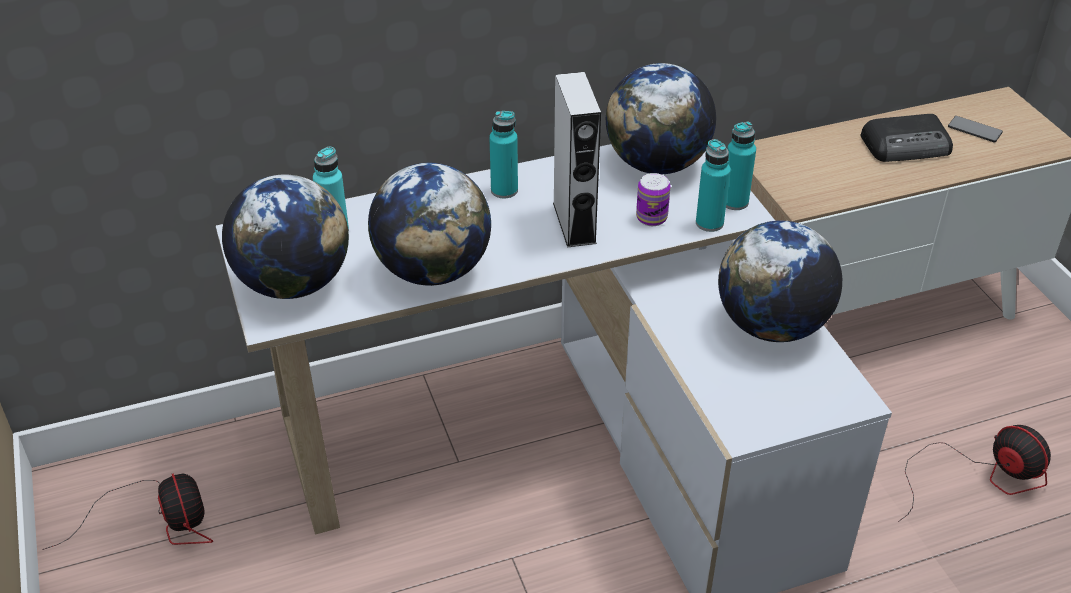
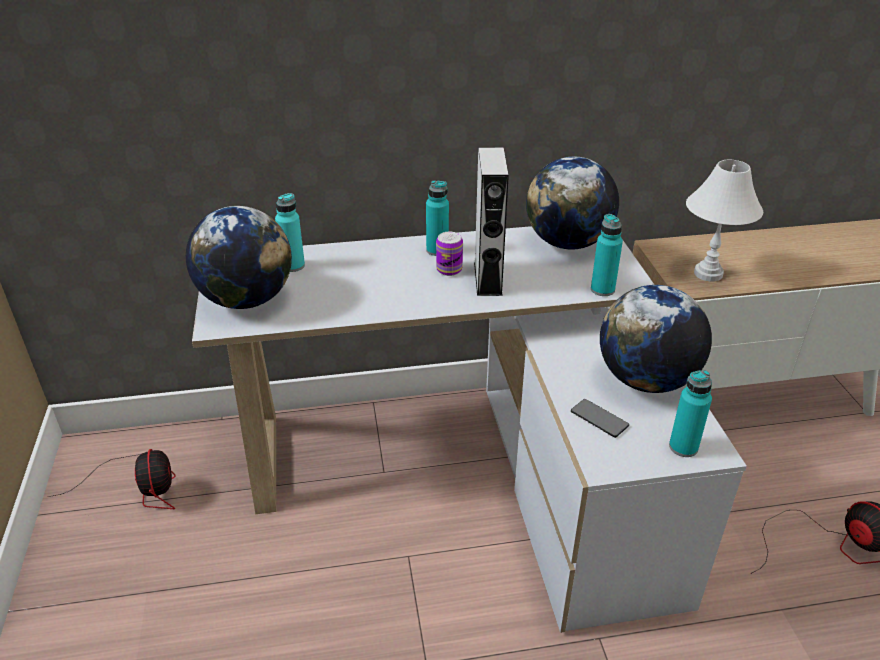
camera: 10 degrees right, 5 degrees down
(433, 270) = (361, 302): globe -> none
(651, 218) = (554, 281): can -> can (449, 269)
(734, 202) = (627, 276): turquoise bottle -> turquoise bottle (683, 447)
(821, 182) = (708, 273): none -> white table lamp
(907, 145) = (787, 253): radio -> none
(974, 130) = (849, 247): phone -> phone (599, 419)

